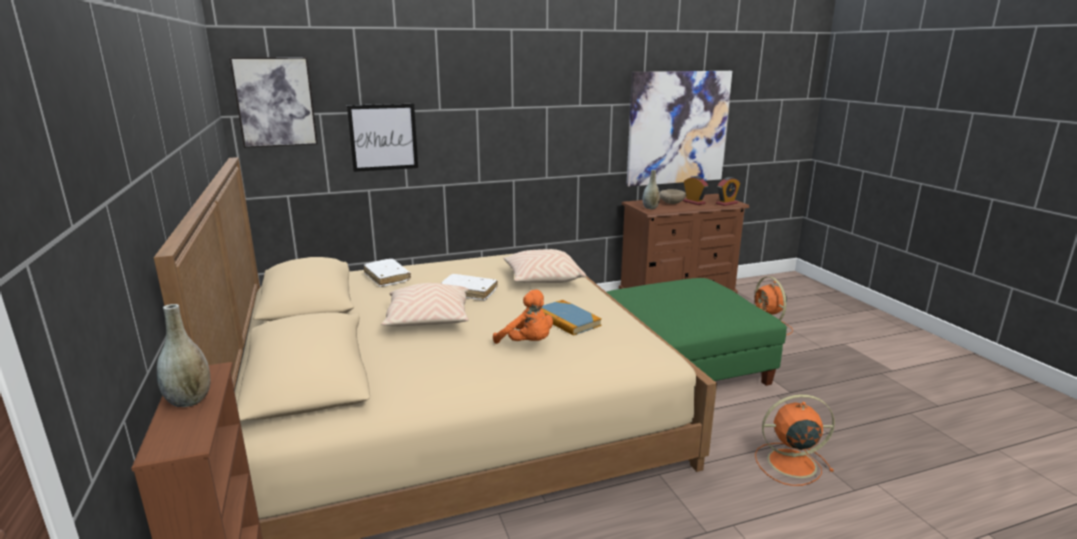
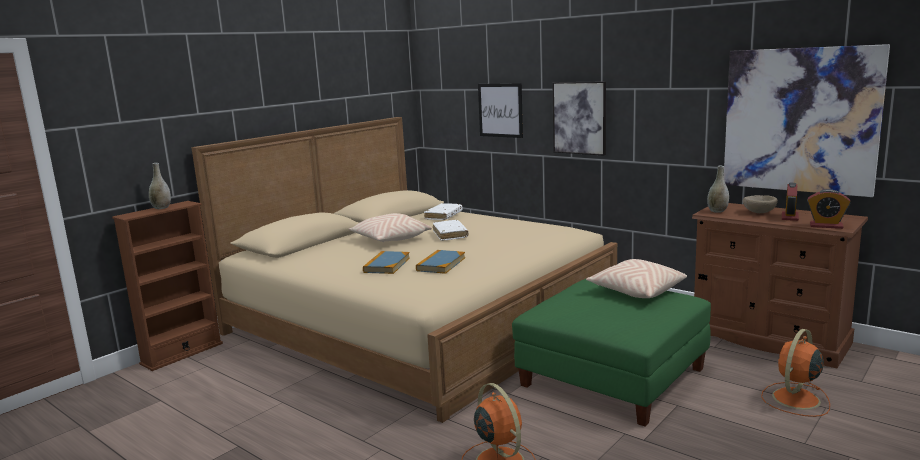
camera: 60 degrees right, 5 degrees down
(275, 102) = (440, 80): picture -> picture (579, 118)
(527, 343) = (387, 265): orange plush toy -> book
(542, 279) = (511, 242): beige pillow -> beige pillow (636, 291)

